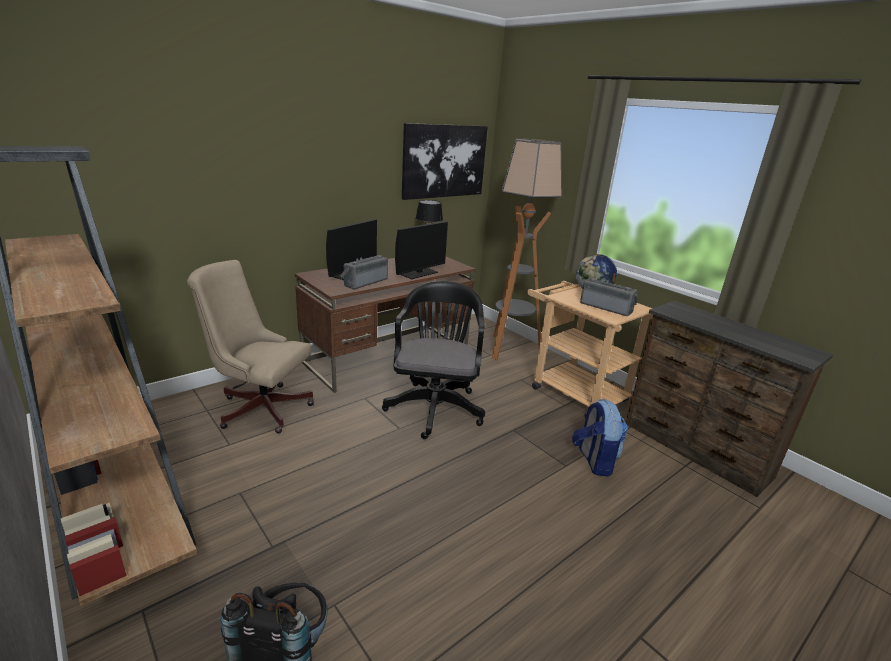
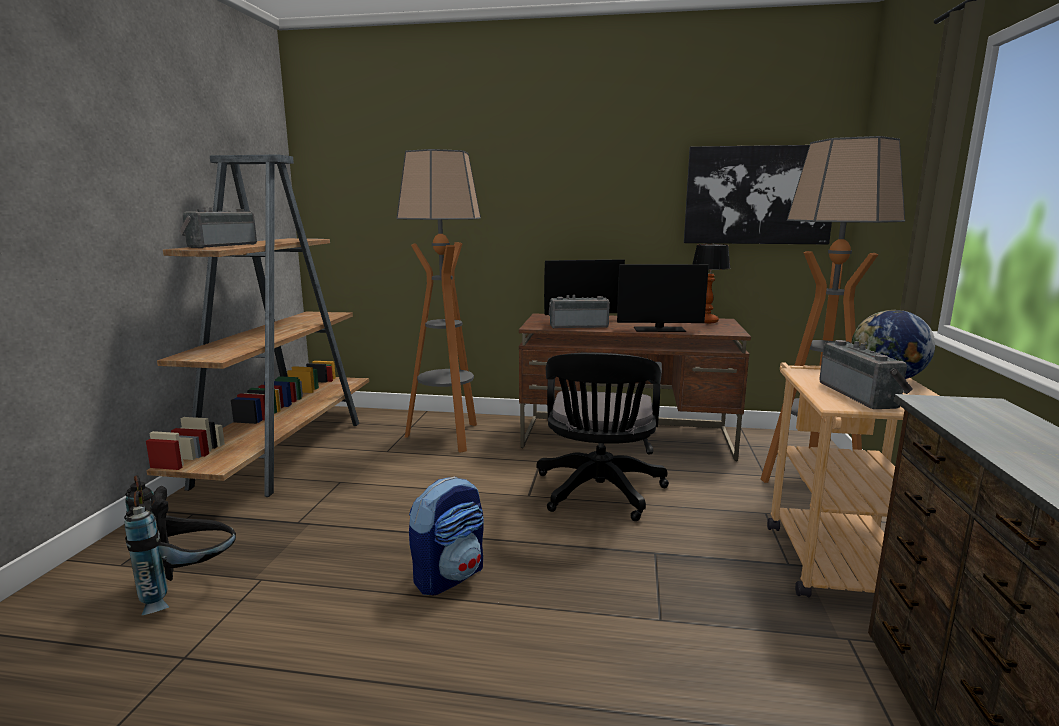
camera: 50 degrees right, 10 degrees down
(55, 288) = (220, 246): none -> radio
(260, 407) = (447, 437): beige office chair -> floor lamp
(435, 406) = (599, 494): black office chair -> black office chair turned 135 degrees clockwise
(594, 460) = (716, 639): backpack -> backpack (449, 576)

